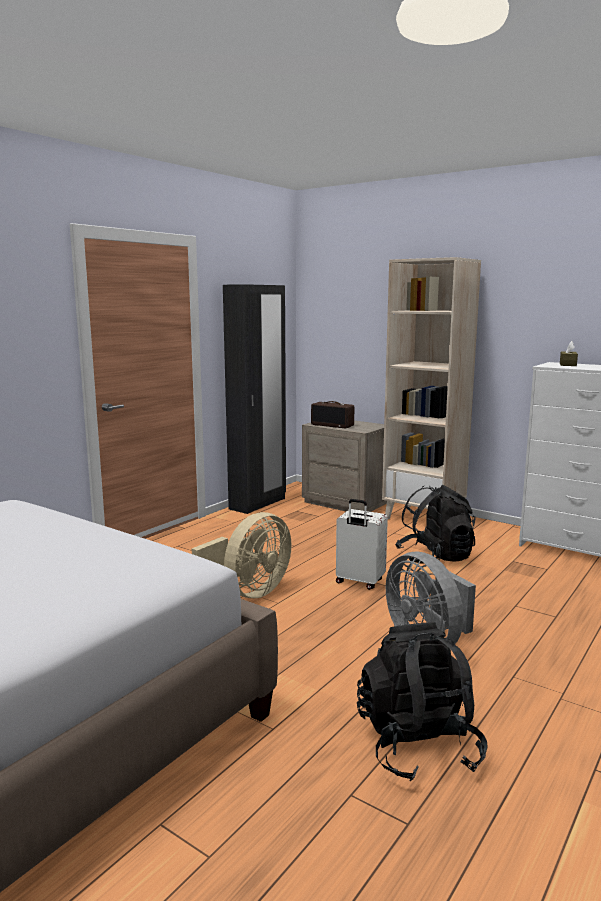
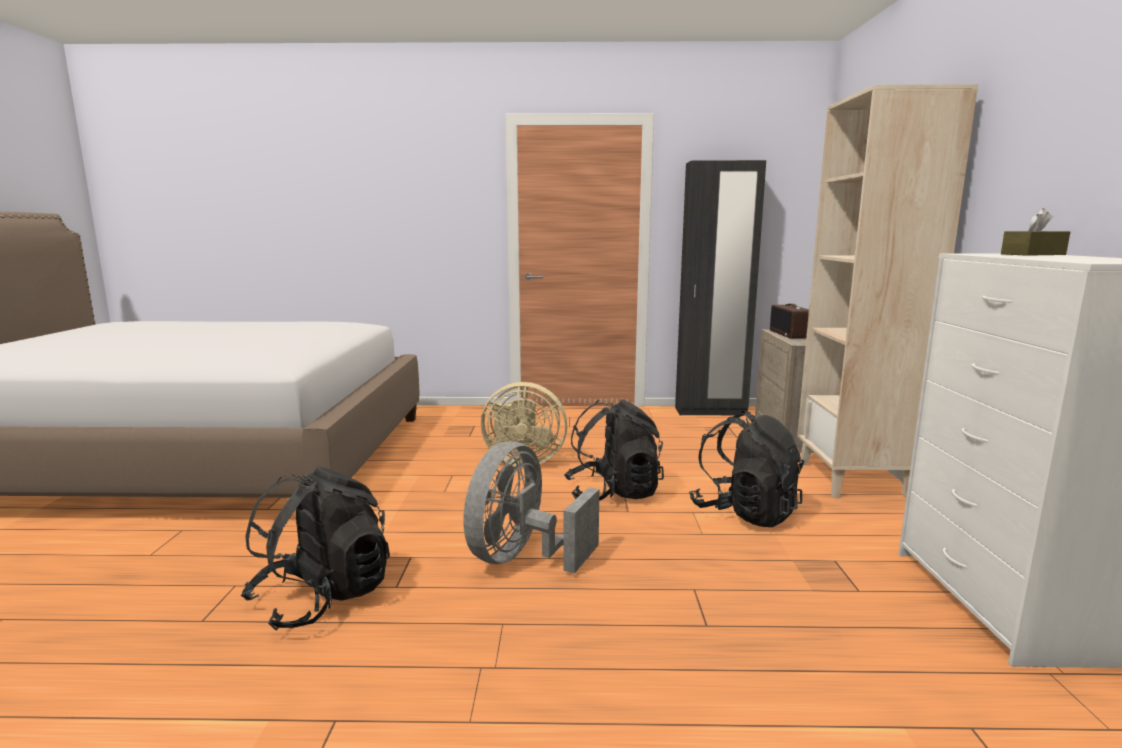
camera: 55 degrees right, 0 degrees up
(359, 582) = (613, 493): white suitcase -> black backpack

